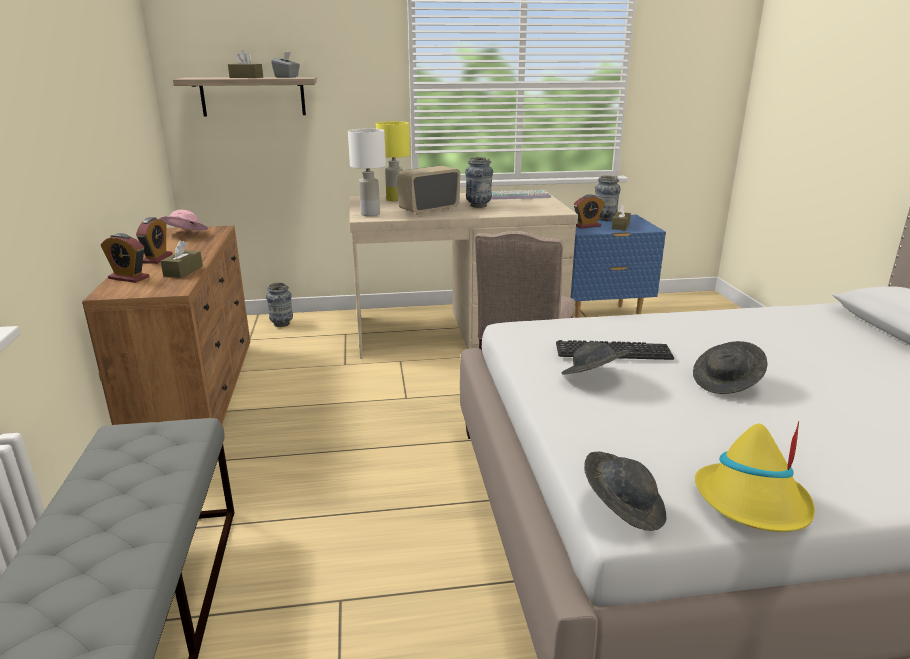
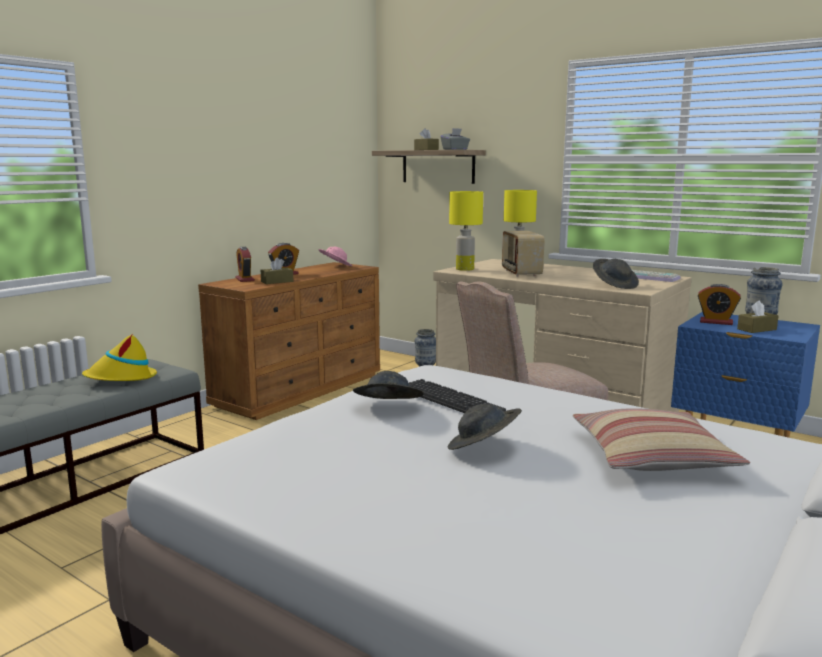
camera: 45 degrees right, 10 degrees down
(370, 214) = (464, 269): white table lamp -> yellow table lamp
(428, 209) = (520, 273): radio -> radio turned 105 degrees counterclockwise
(478, 206) = (574, 277): vase -> none
(622, 507) = (194, 464): grey hat -> grey hat (615, 285)
(752, 504) = (265, 502): yellow hat -> yellow hat (121, 379)
(793, 347) = (651, 457): none -> pillow

